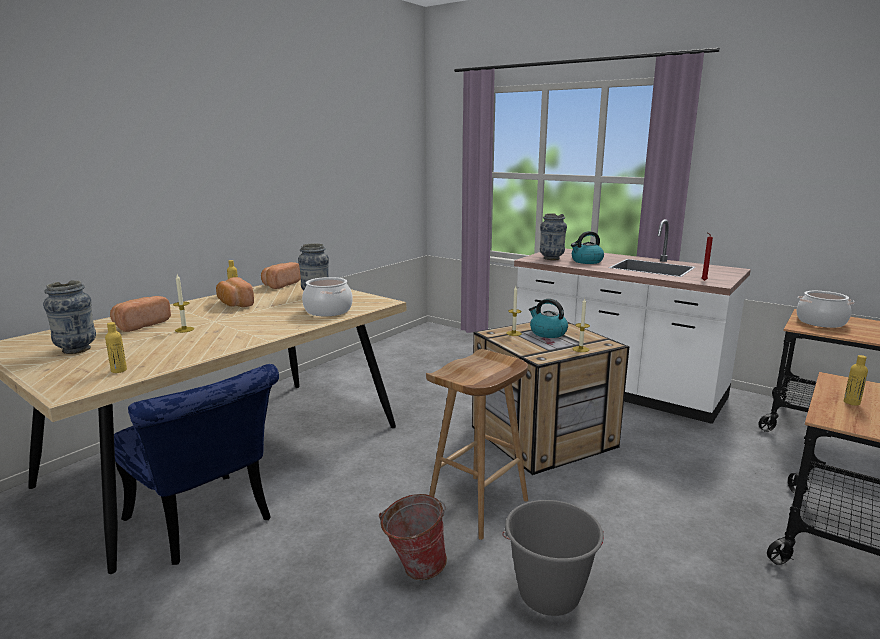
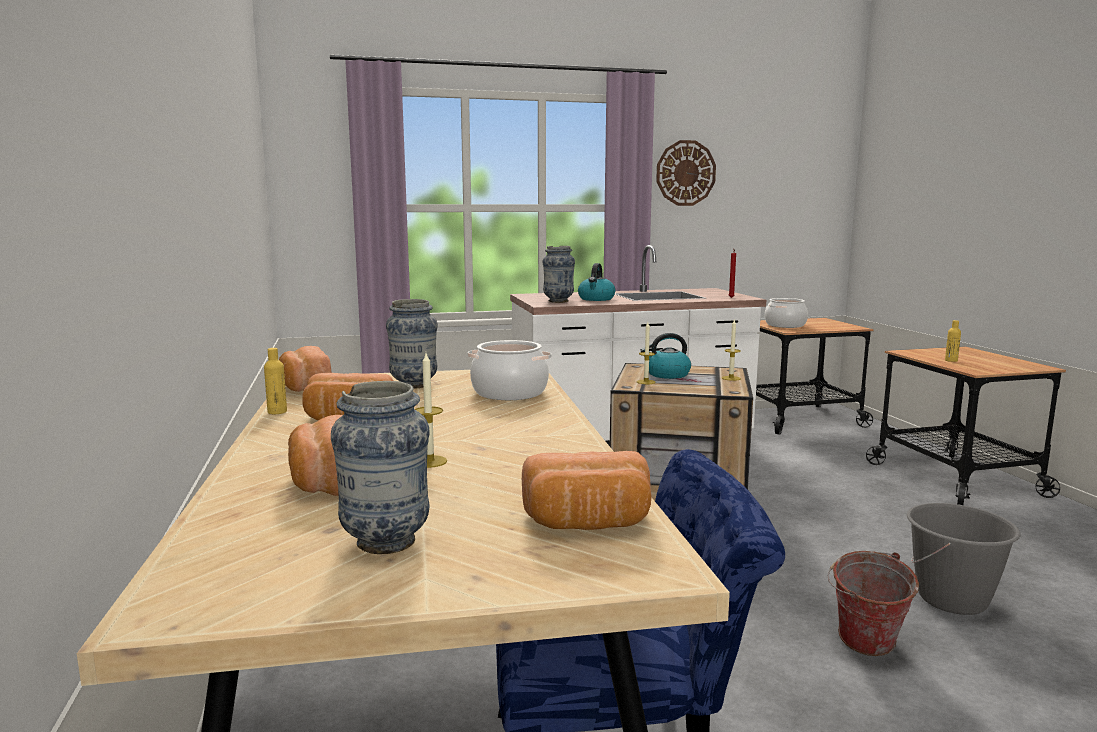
camera: 50 degrees left, 5 degrees down
(119, 370) = (588, 523): yellow bottle -> bread
(478, 506) = (776, 575): brown stool -> none
(744, 149) = (685, 173): none -> wall clock

